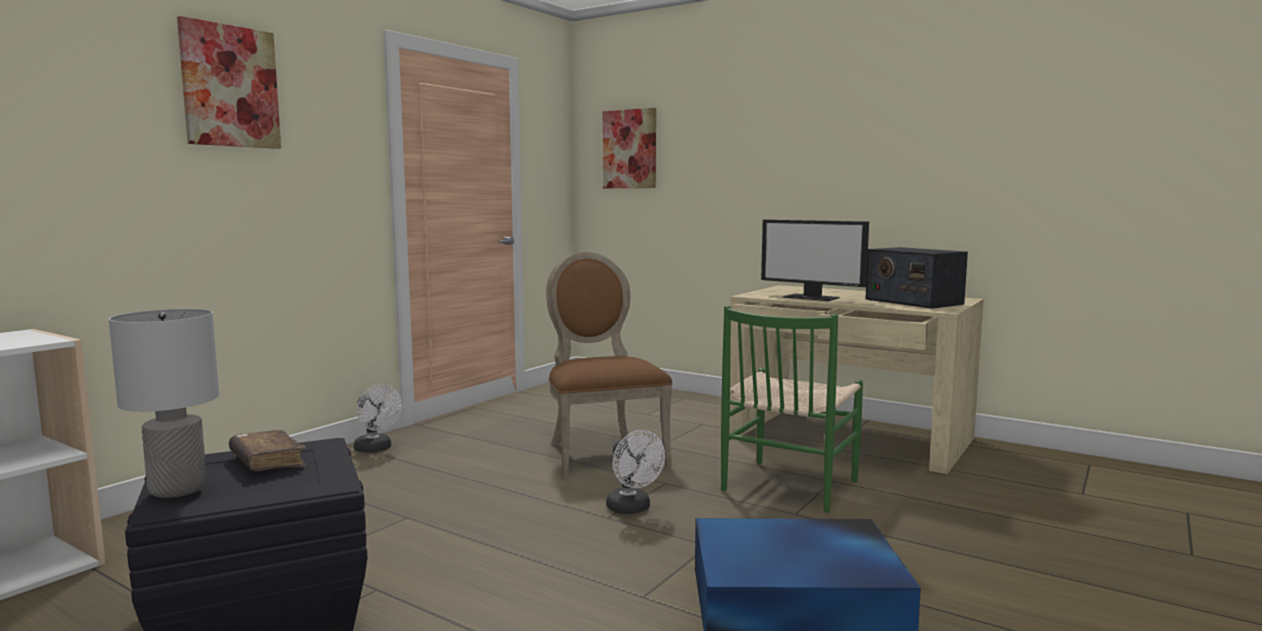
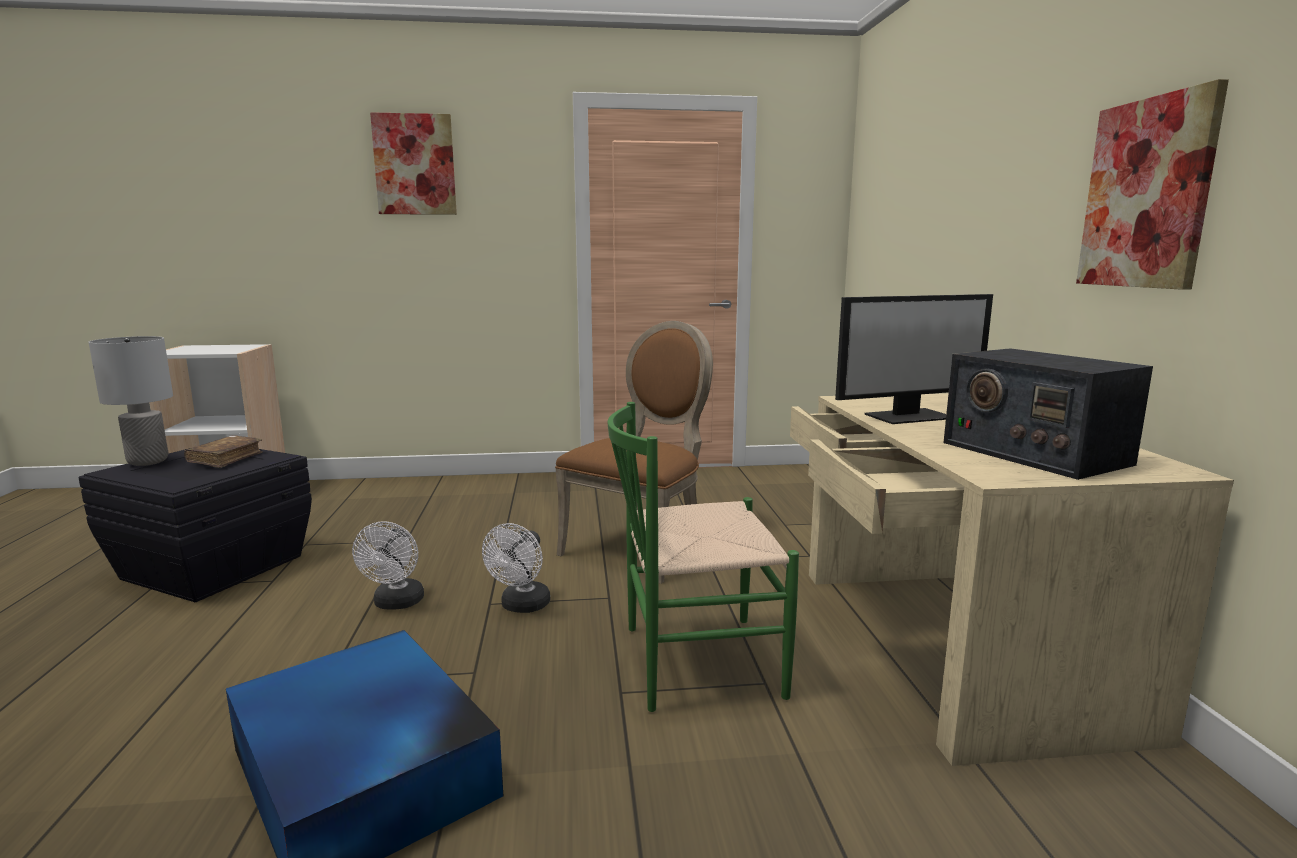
camera: 50 degrees right, 5 degrees up
(376, 449) = (523, 483): white fan -> white fan (396, 604)
(630, 149) = (883, 194): picture -> picture (1147, 194)
(812, 297) = (909, 416): monitor -> monitor turned 105 degrees counterclockwise
(913, 301) = (1033, 453): radio -> radio turned 45 degrees counterclockwise

